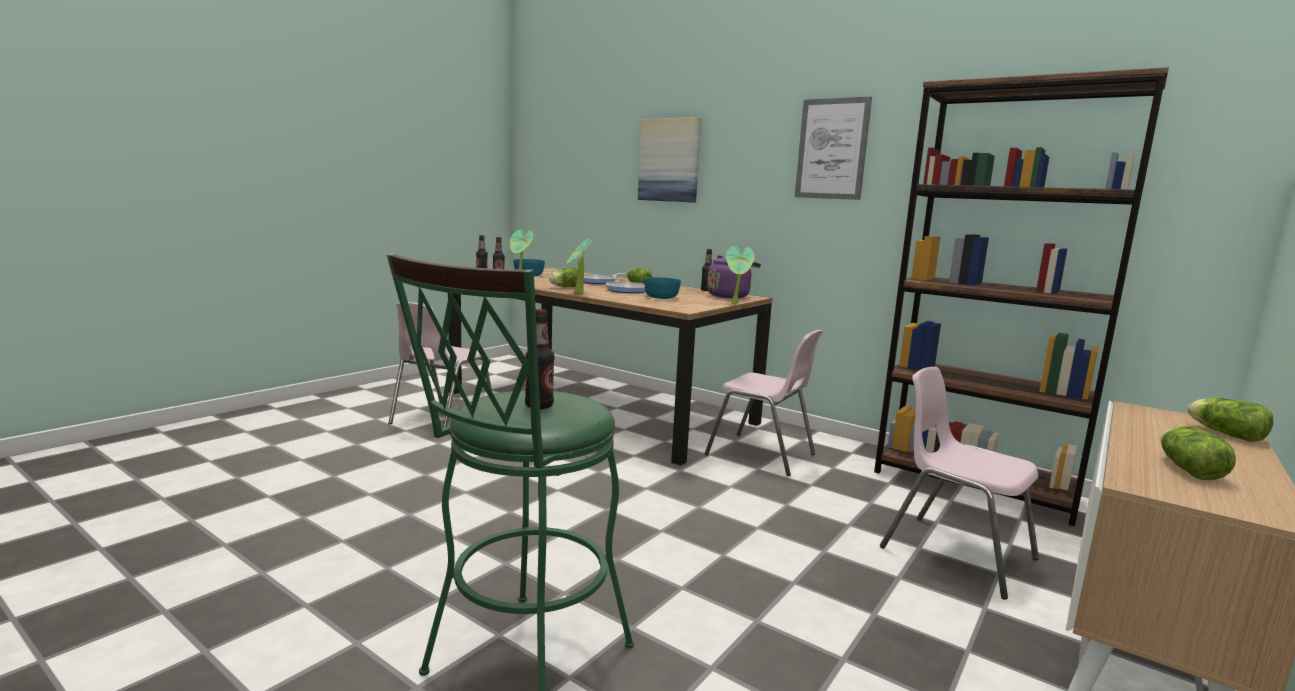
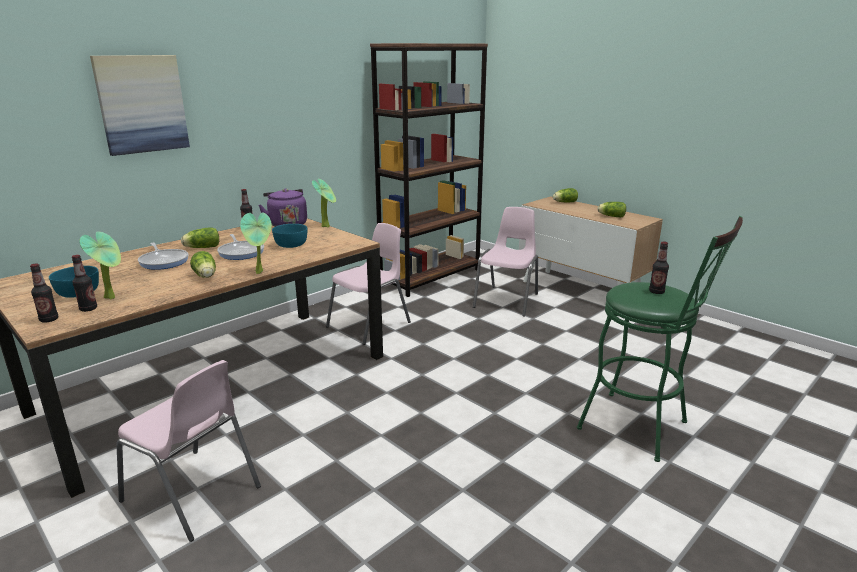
camera: 80 degrees left, 10 degrees up
(832, 149) = (303, 83): picture -> none
(955, 553) = (507, 300): pink chair -> pink chair turned 150 degrees clockwise

